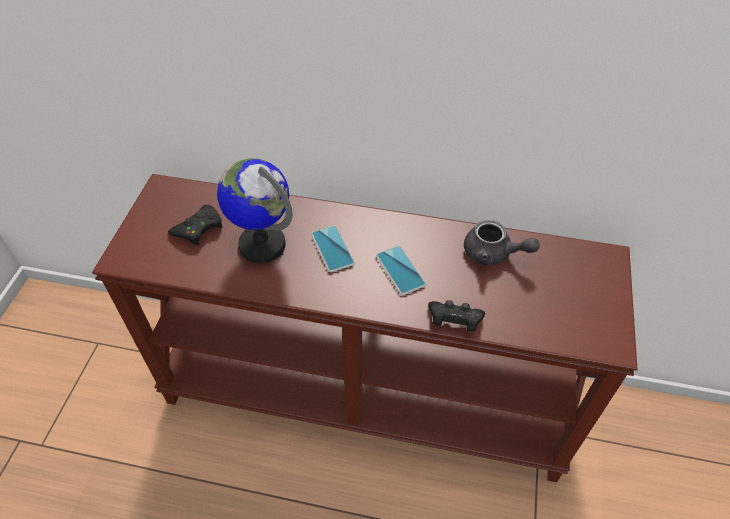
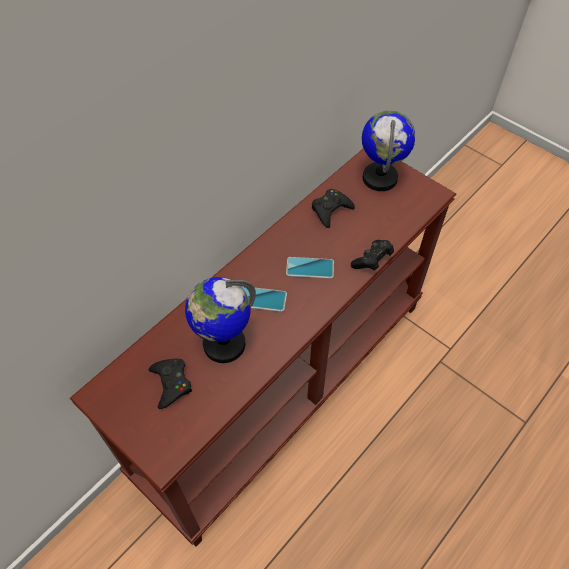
camera: 60 degrees left, 5 degrees up
(493, 254) = (330, 210): grey teapot -> black game controller
(583, 279) = (380, 178): none -> globe

